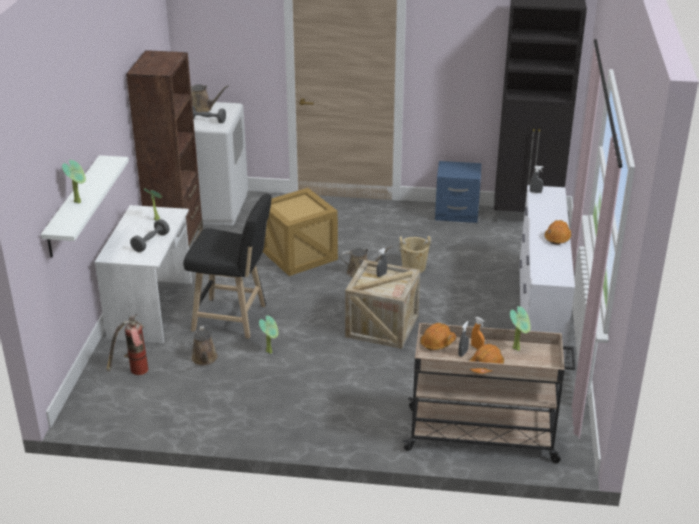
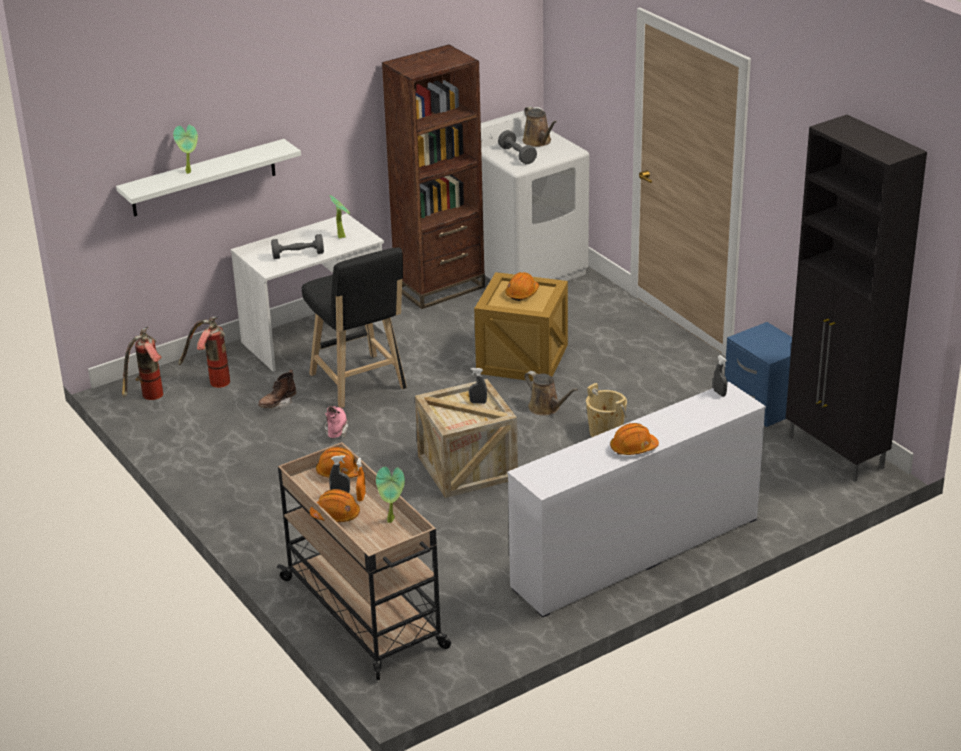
camera: 50 degrees right, 0 degrees up
(108, 408) = (149, 399): none -> fire extinguisher
(205, 359) = (278, 404): brown watering can -> brown boot
(270, 351) = (336, 430): potted plant -> pink boot
(294, 206) = (522, 293): none -> orange hard hat

